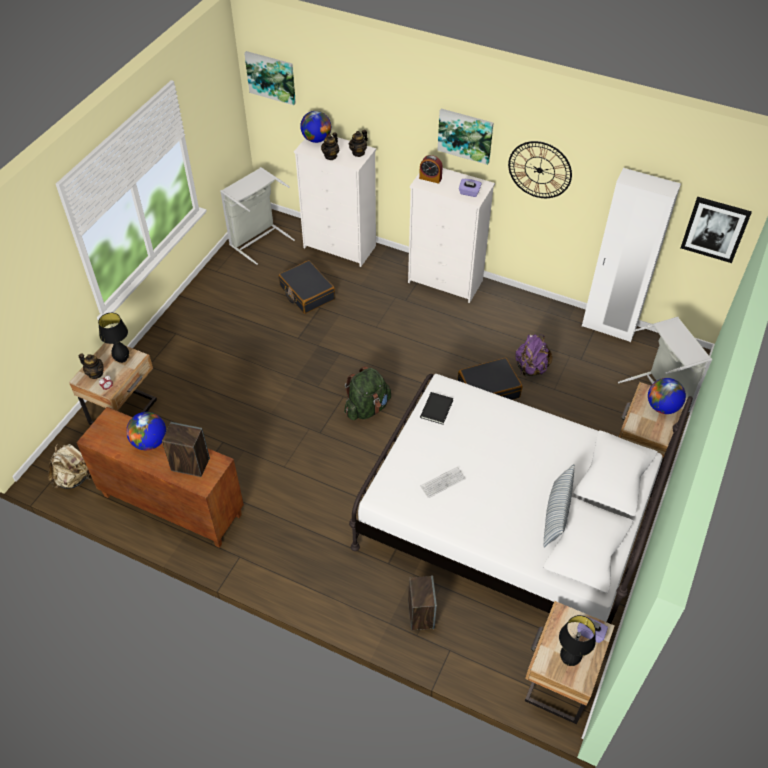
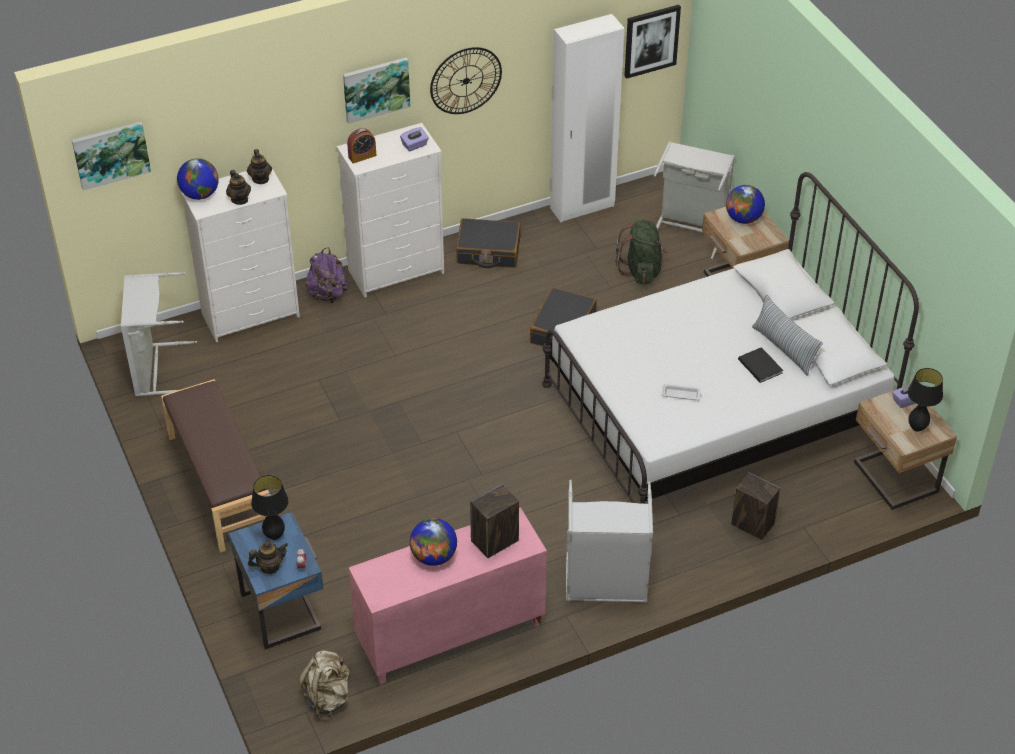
camera: 50 degrees left, 5 degrees down
(125, 412) = (283, 611): beige nightstand -> blue nightstand
(171, 506) = (450, 636): brown cabinet -> pink cabinet
(197, 321) = (219, 484): none -> brown bench
(286, 561) = (606, 584): none -> grey laundry basket
(307, 293) = (285, 377): black suitcase -> black suitcase (488, 251)
(367, 408) = (490, 423): green backpack -> green backpack (641, 270)
(437, 409) = (598, 348): black book -> black book (760, 365)
(443, 482) = (681, 394): keyboard -> white tray
(531, 368) = (570, 286): purple backpack -> purple backpack (328, 294)

